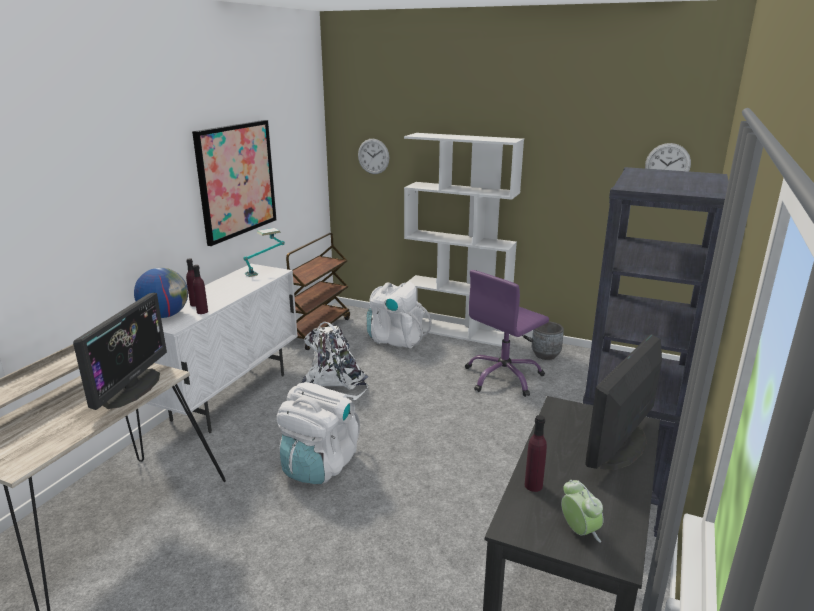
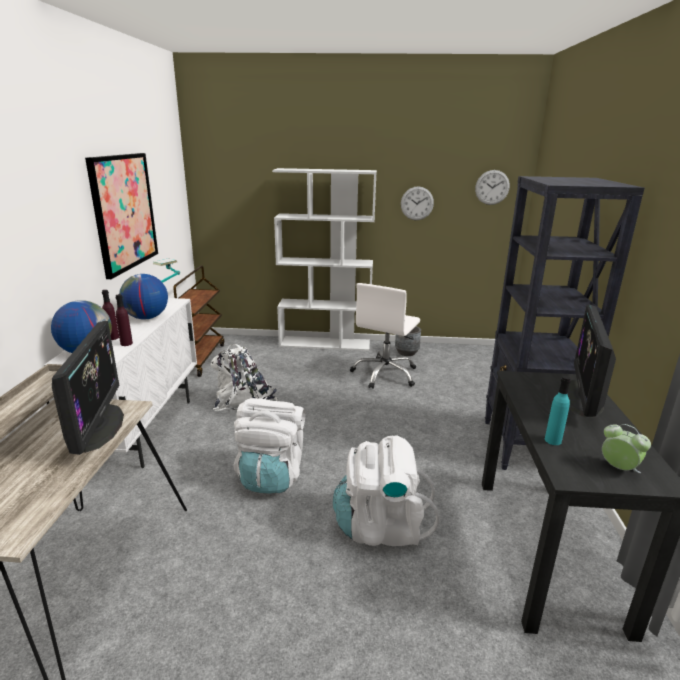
camera: 20 degrees left, 0 degrees up
(238, 287) = (146, 318): none -> globe
(373, 156) = (235, 192): wall clock -> wall clock (417, 203)
(395, 339) = (276, 357): white backpack -> white backpack (381, 526)
(503, 377) = (385, 374): purple office chair -> white office chair
(533, 485) = (553, 440): purple bottle -> turquoise bottle

